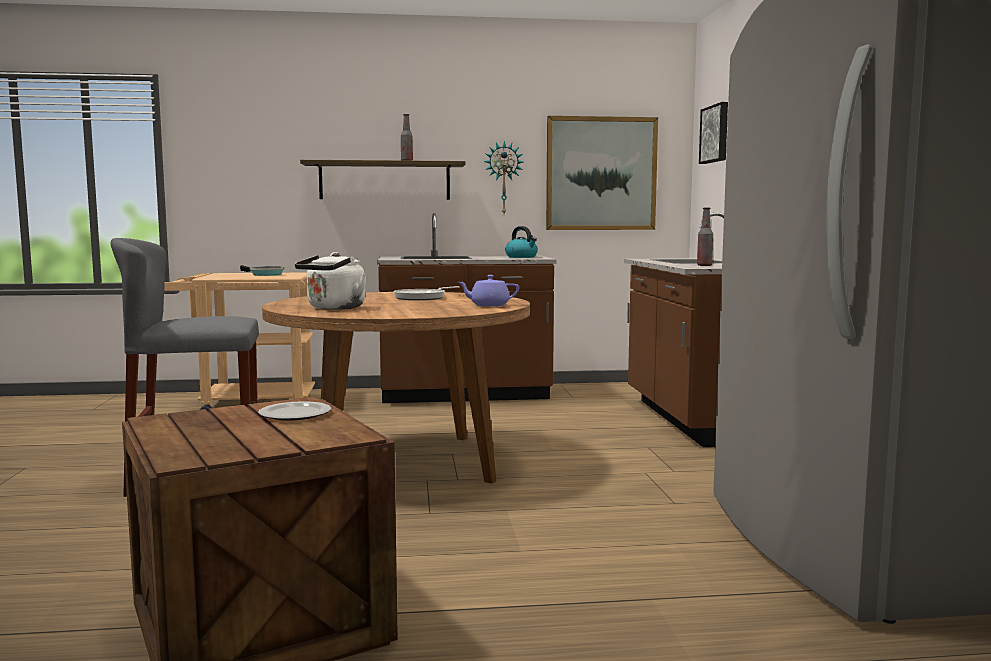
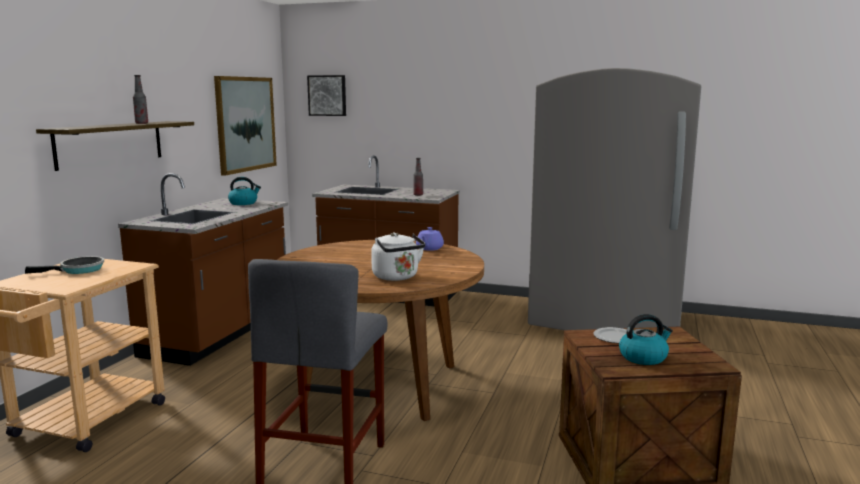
camera: 65 degrees left, 5 degrees up
(210, 428) = (643, 357): none -> kettle
(422, 298) = (353, 254): frying pan -> none
(503, 178) = (193, 133): wall clock -> none

